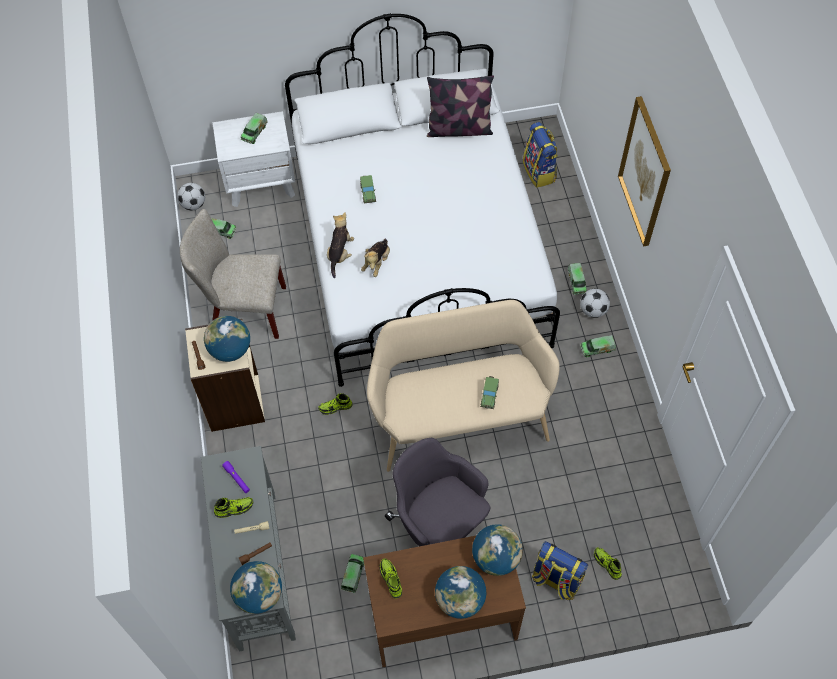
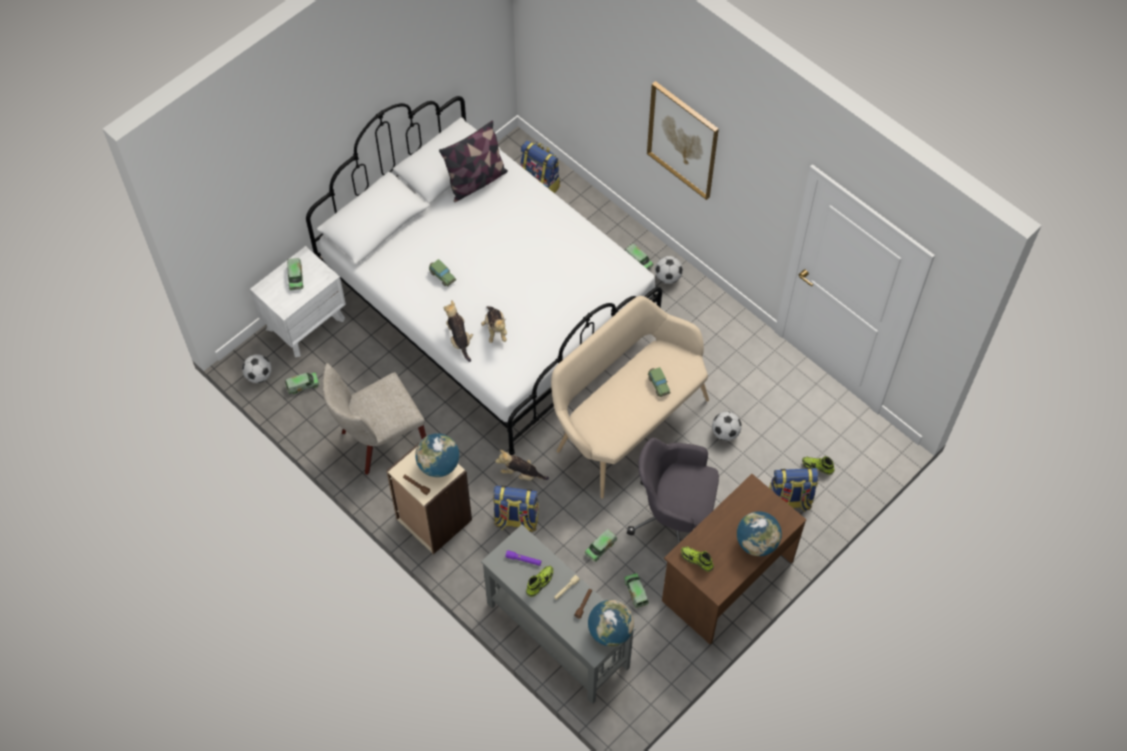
camera: 35 degrees left, 0 degrees up
(301, 444) = (516, 520): none -> backpack
(335, 407) = (521, 474): shoe -> plush toy
(496, 558) = (760, 498): globe -> none
(542, 480) = (725, 433): none -> football
(597, 349) = (693, 306): toy truck -> toy truck (600, 547)

